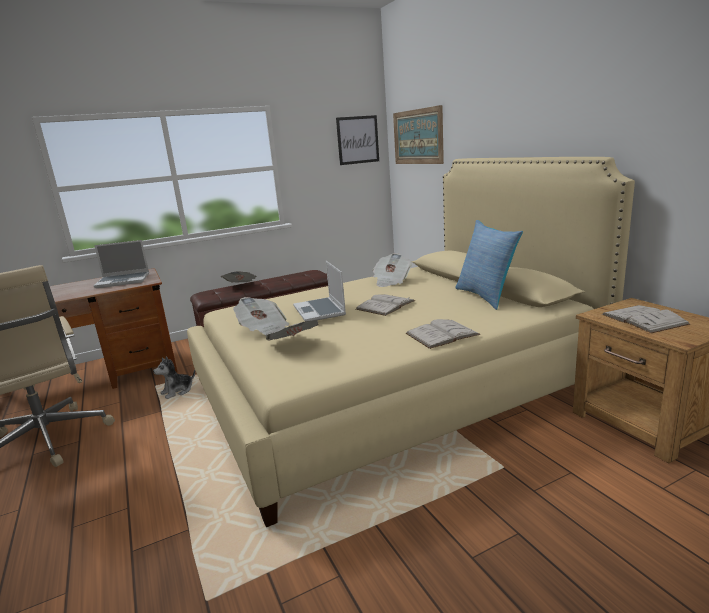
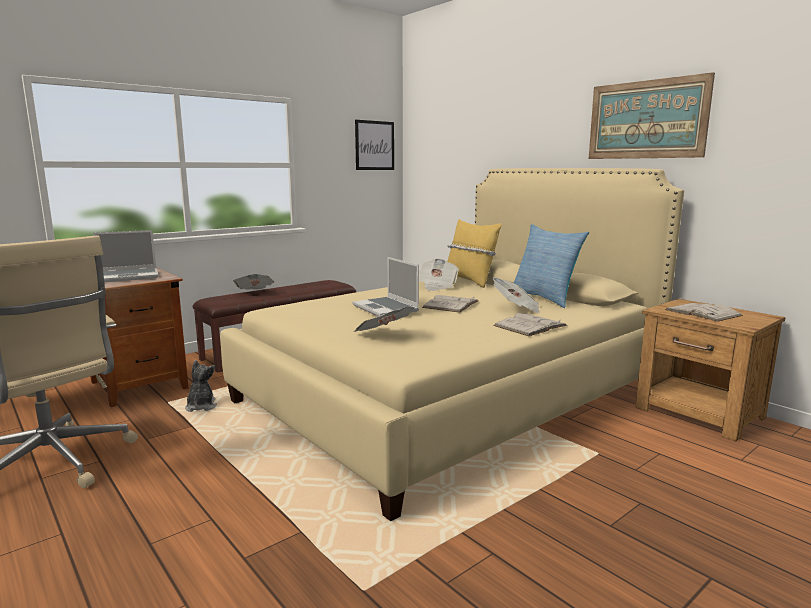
camera: 15 degrees left, 5 degrees down
(177, 391) = (201, 406): plush toy -> plush toy turned 135 degrees clockwise
(263, 330) = (336, 324): newspaper -> newspaper (516, 308)
(417, 137) = (442, 146): picture -> picture (646, 120)
(427, 274) = (469, 281): none -> yellow pillow

